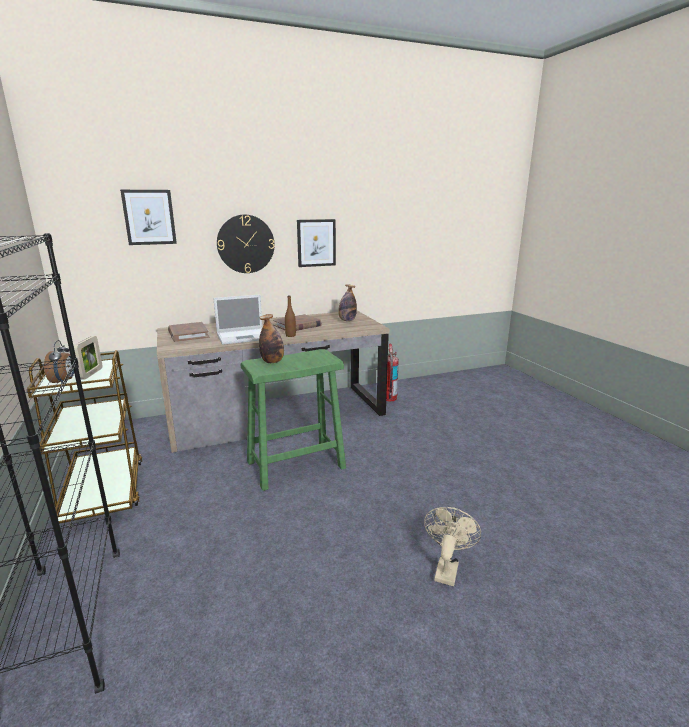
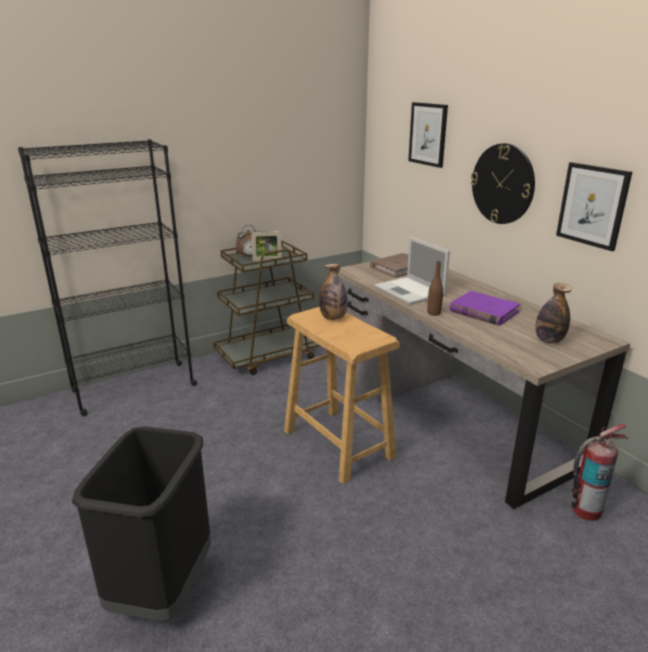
camera: 80 degrees right, 5 degrees up
(295, 465) = (338, 443): green stool -> beige stool
(297, 325) = (483, 311): brown book -> purple book
(446, 568) = (162, 586): beige fan -> black trash can

